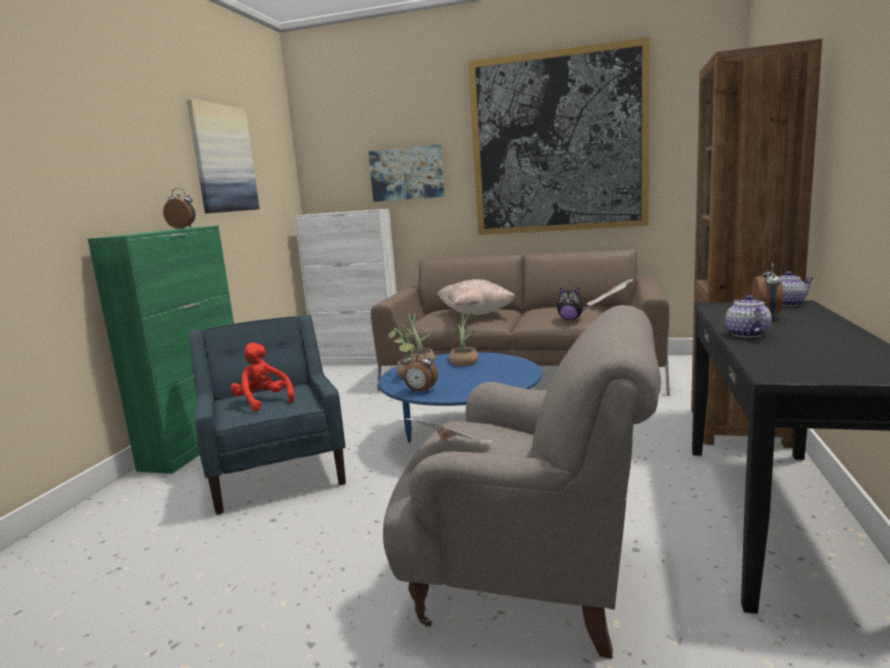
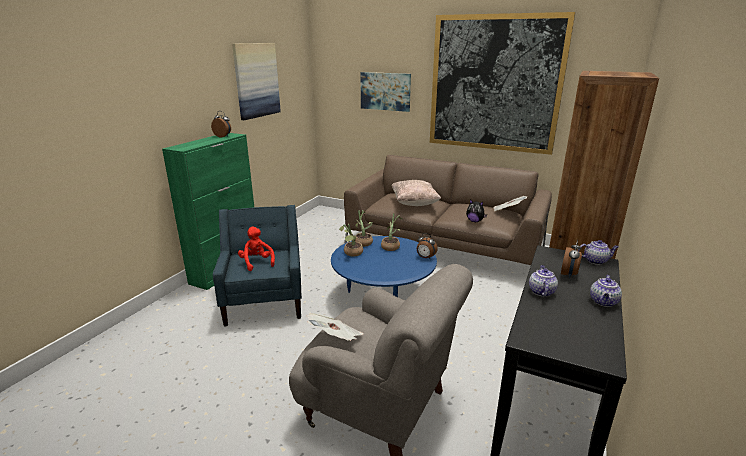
camera: 10 degrees right, 10 degrees up
(358, 360) = (341, 214): white cabinet -> none
(420, 391) = (352, 270): alarm clock -> alarm clock (425, 257)
(841, 331) = (603, 302): none -> teapot

